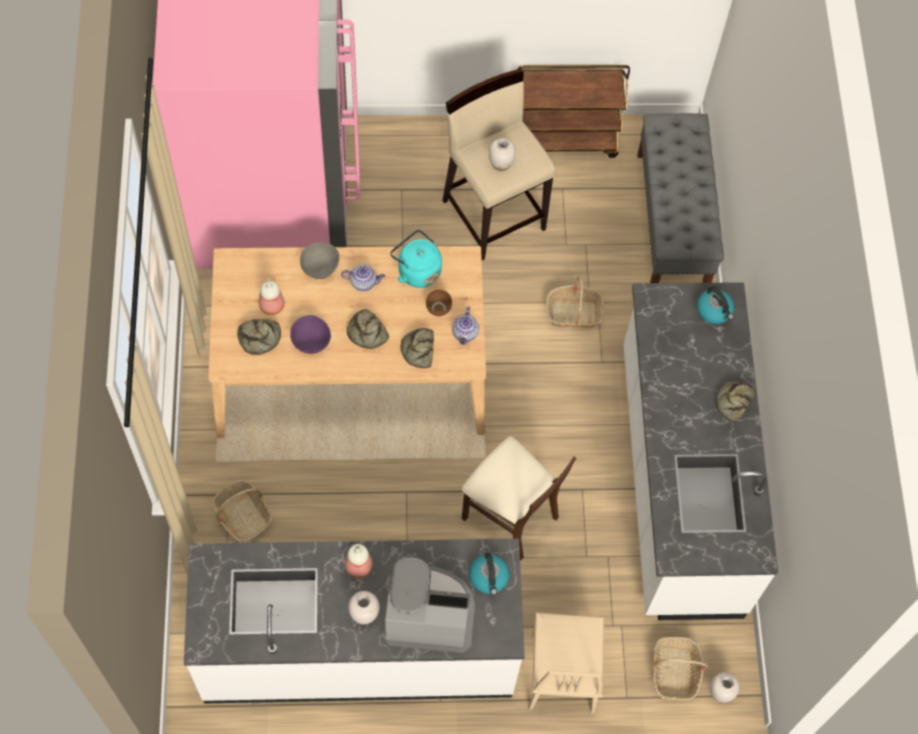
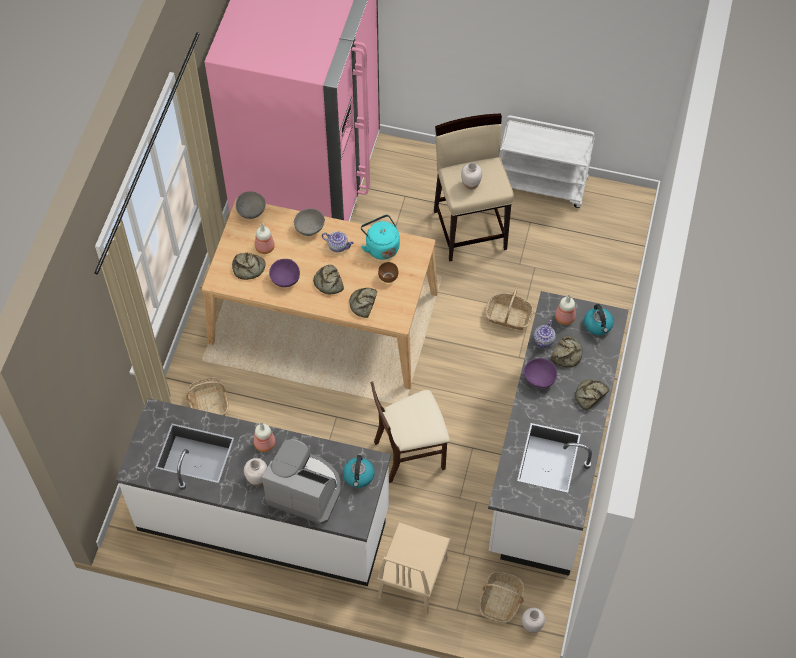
camera: 20 degrees right, 5 degrees down
(239, 262) = (251, 211): none -> grey bowl
(465, 333) = (402, 300): teapot -> teapot (544, 340)
(510, 515) = (410, 453): beige chair -> beige chair turned 105 degrees clockwise
(562, 138) = (542, 185): brown cart -> white cart
(667, 396) = (539, 379): none -> purple bowl
(671, 310) = (564, 317): none -> bottle
(672, 221) = (609, 265): grey bench -> none
(690, 356) = (567, 354): none -> bread

